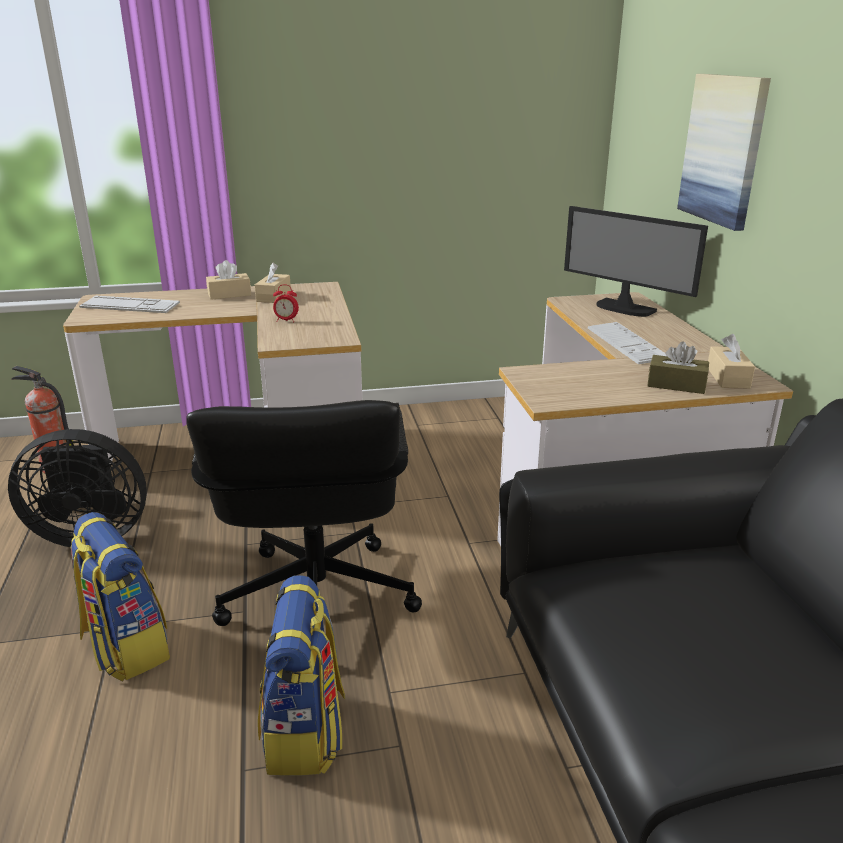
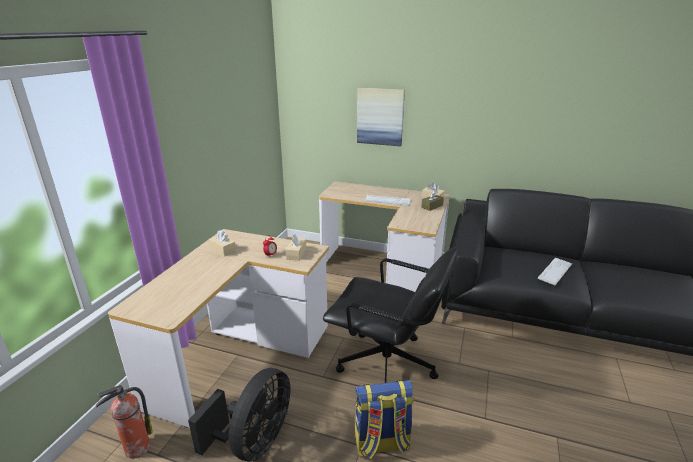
camera: 60 degrees left, 0 degrees up
(130, 305) = (166, 297): keyboard -> keyboard (555, 271)
(229, 294) = (197, 261): beige tissue box -> beige tissue box (296, 254)
(305, 733) = (471, 393): backpack -> none
(624, 309) = (351, 189): monitor -> none

